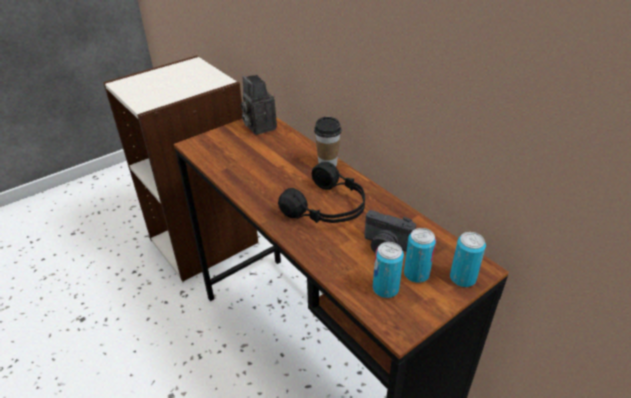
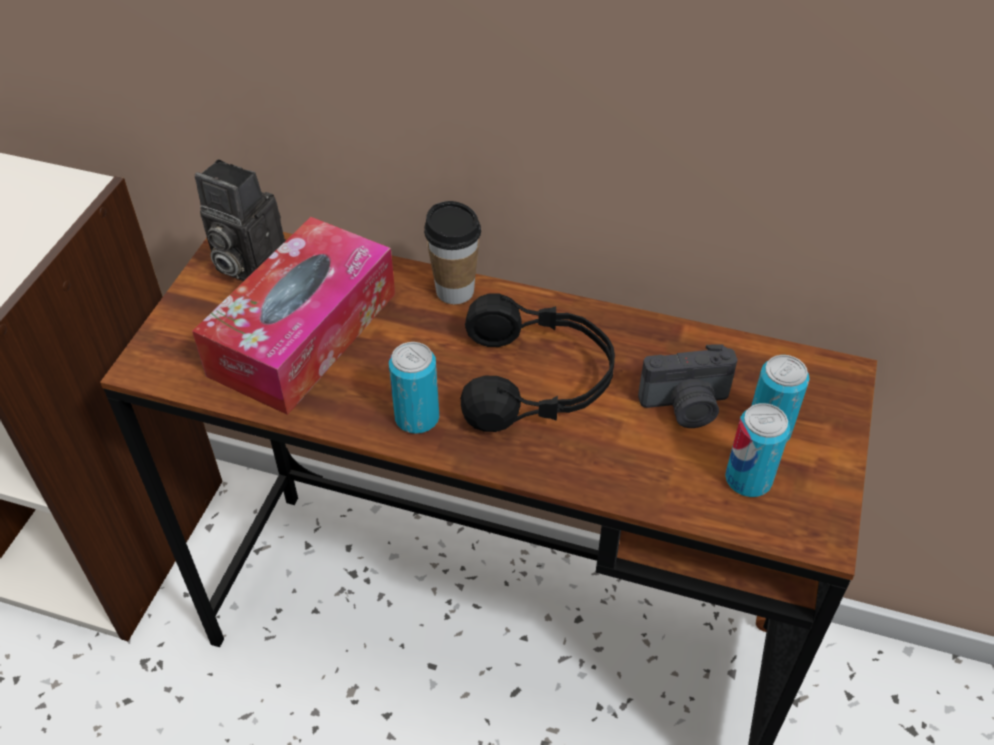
camera: 35 degrees left, 10 degrees up
(255, 156) = (304, 334): none -> tissue box
(462, 278) = (831, 404): can -> can (417, 418)

